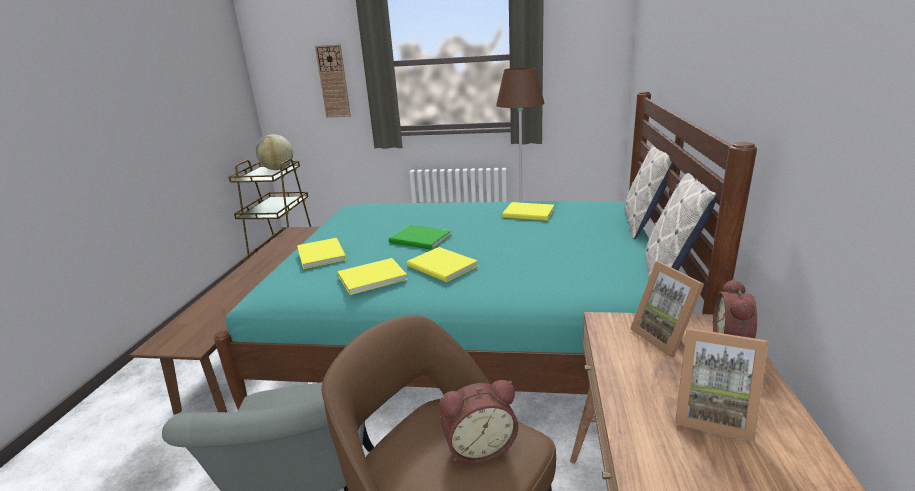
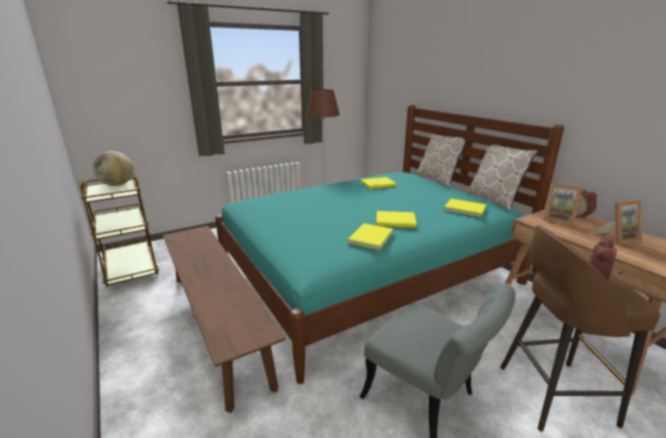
camera: 40 degrees left, 0 degrees up
(322, 254) = (302, 234): yellow book -> yellow book (464, 208)
(333, 81) = (152, 99): wall clock -> none
(421, 239) = (350, 210): green book -> none

